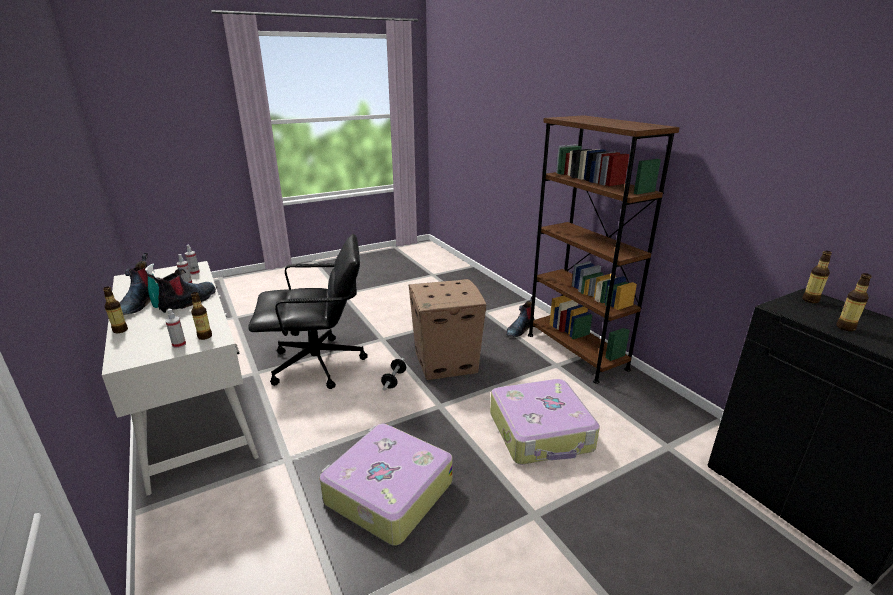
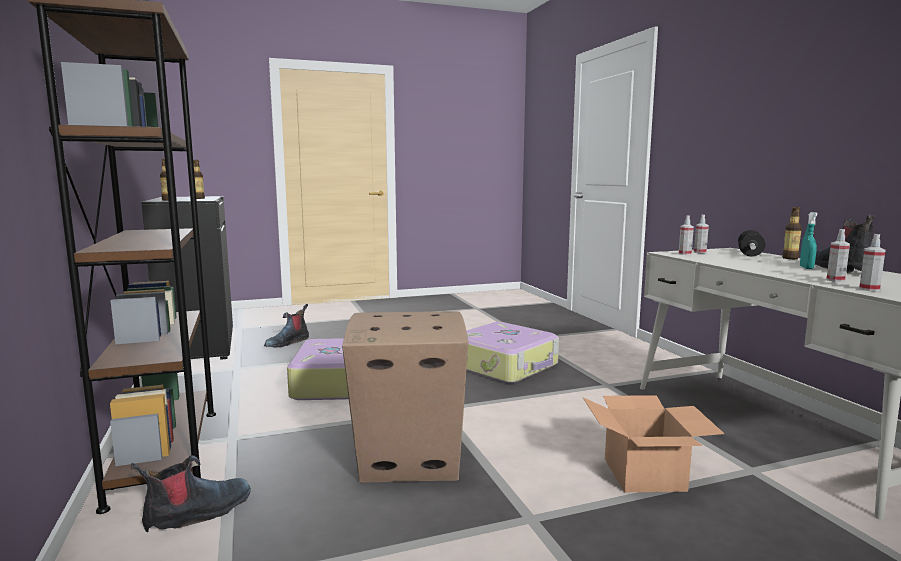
camera: 170 degrees left, 15 degrees down
(189, 302) = (771, 268): boot -> boot (287, 342)
(205, 336) = (684, 254): bottle -> spray bottle
(318, 365) = (643, 474): black office chair -> cardboard box
(394, 380) = (500, 440): dumbbell -> dumbbell (750, 254)

